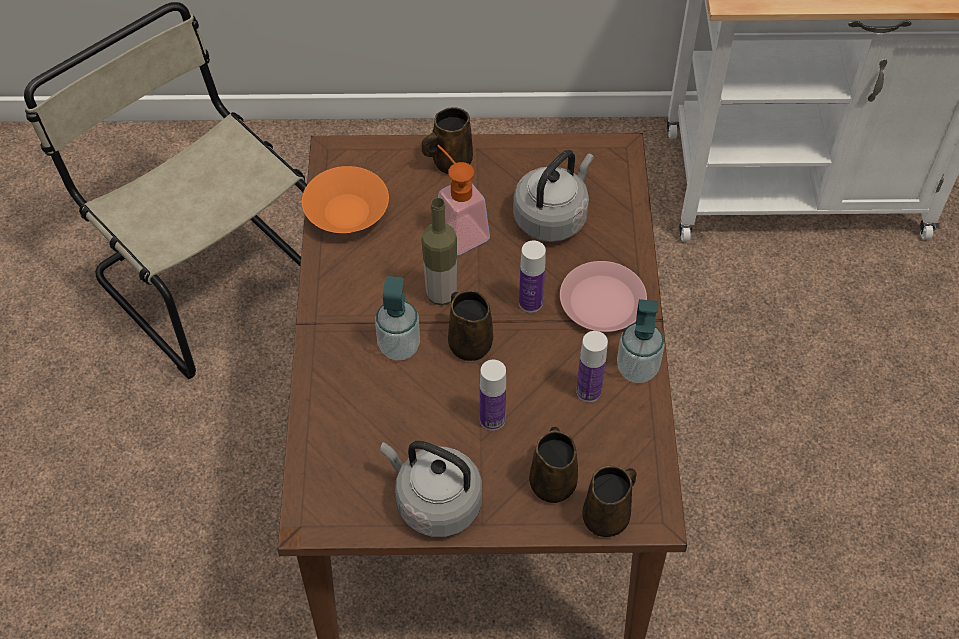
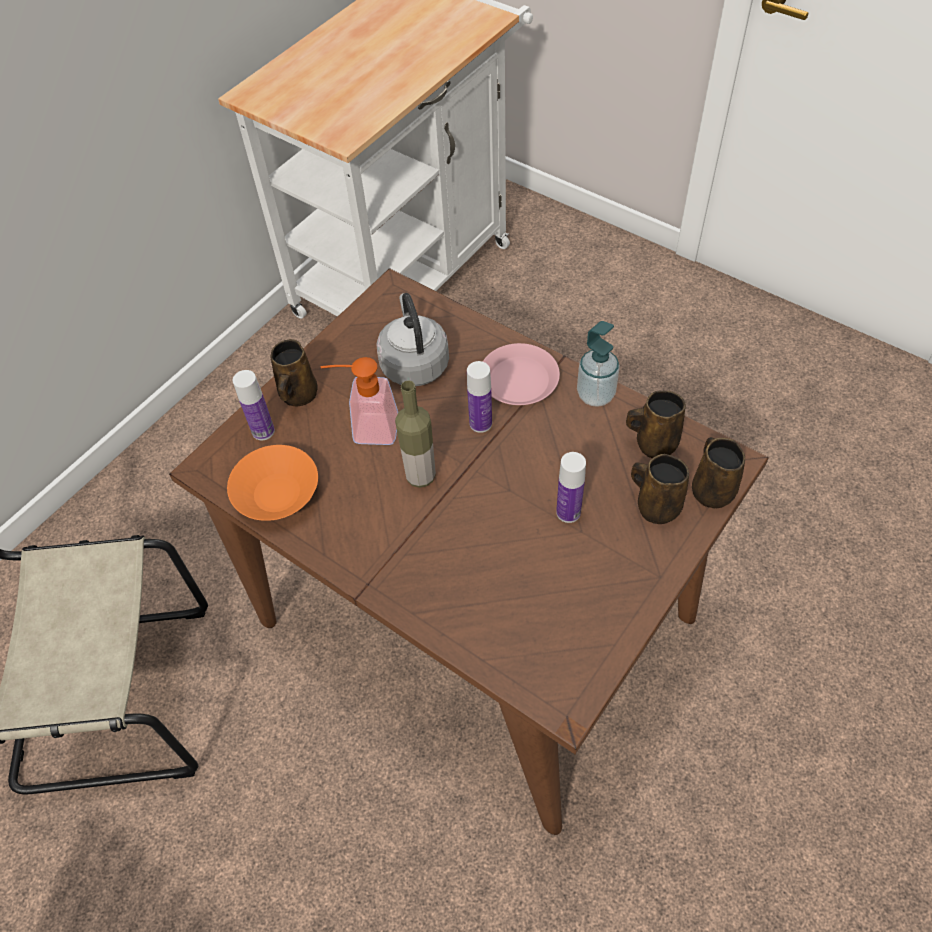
camera: 50 degrees left, 0 degrees up
(399, 346) = (445, 535): soap dispenser -> none
(434, 502) = (616, 598): grey kettle -> none
(469, 343) = (483, 485): brown mug -> brown mug (653, 443)
(588, 391) = (592, 435): bottle -> bottle (263, 431)

